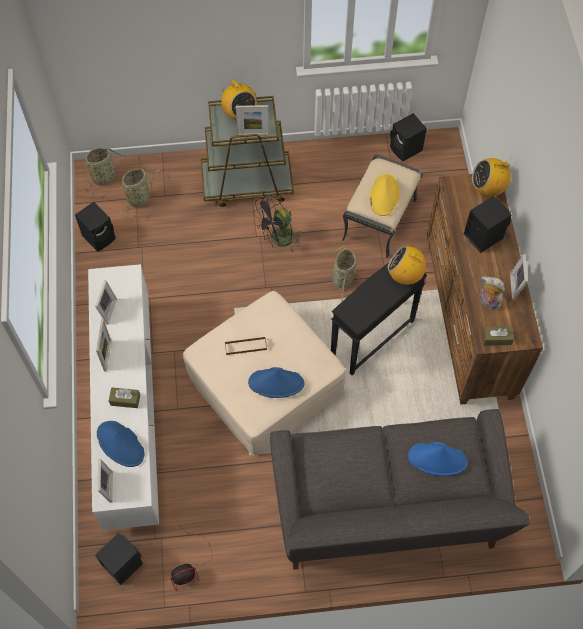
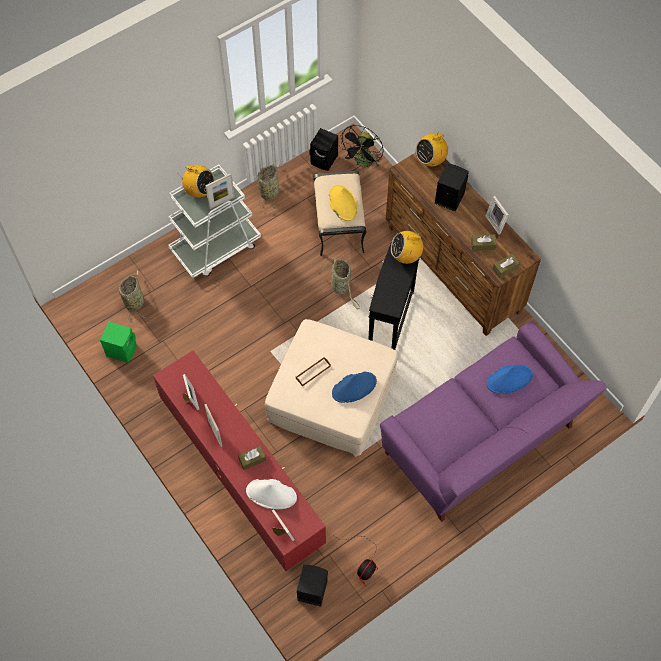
camera: 30 degrees left, 0 degrees up
(100, 236) = (122, 349): black speaker -> green speaker
(105, 177) = (93, 298): basket -> basket (270, 191)
(121, 444) = (271, 494): blue hat -> white hat
(131, 413) = (242, 475): white tv stand -> red tv stand
(247, 183) = (216, 247): brown cart -> white cart
(278, 240) = (270, 280): black fan -> black fan (363, 162)
(386, 510) = (481, 441): grey sofa -> purple sofa
(487, 302) = (483, 245): plush toy -> brown tissue box

